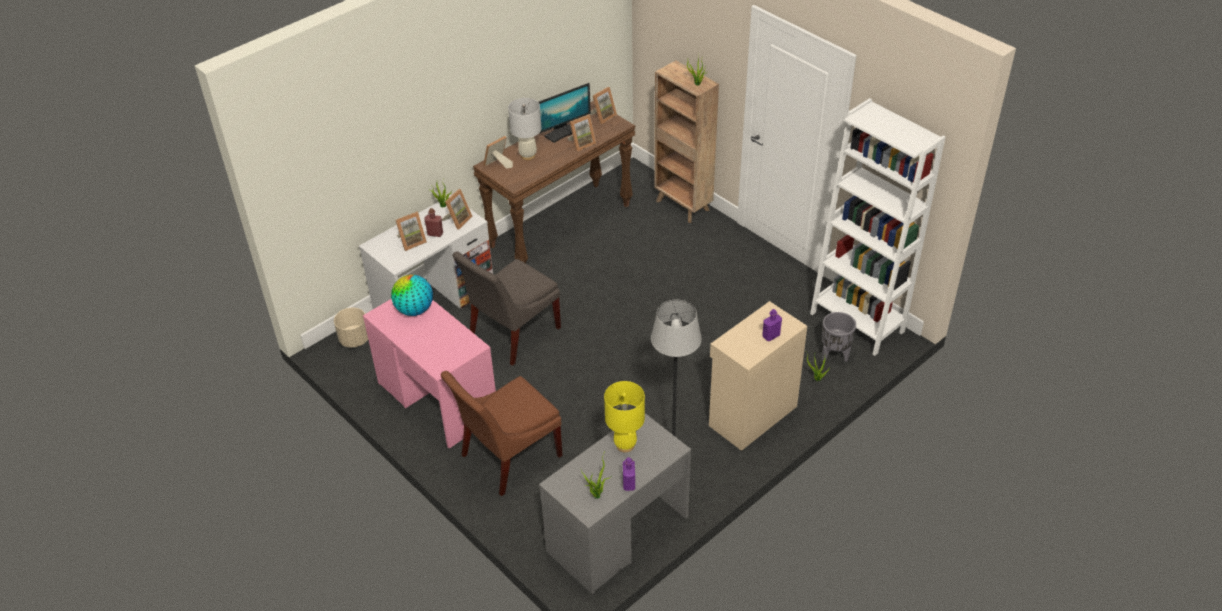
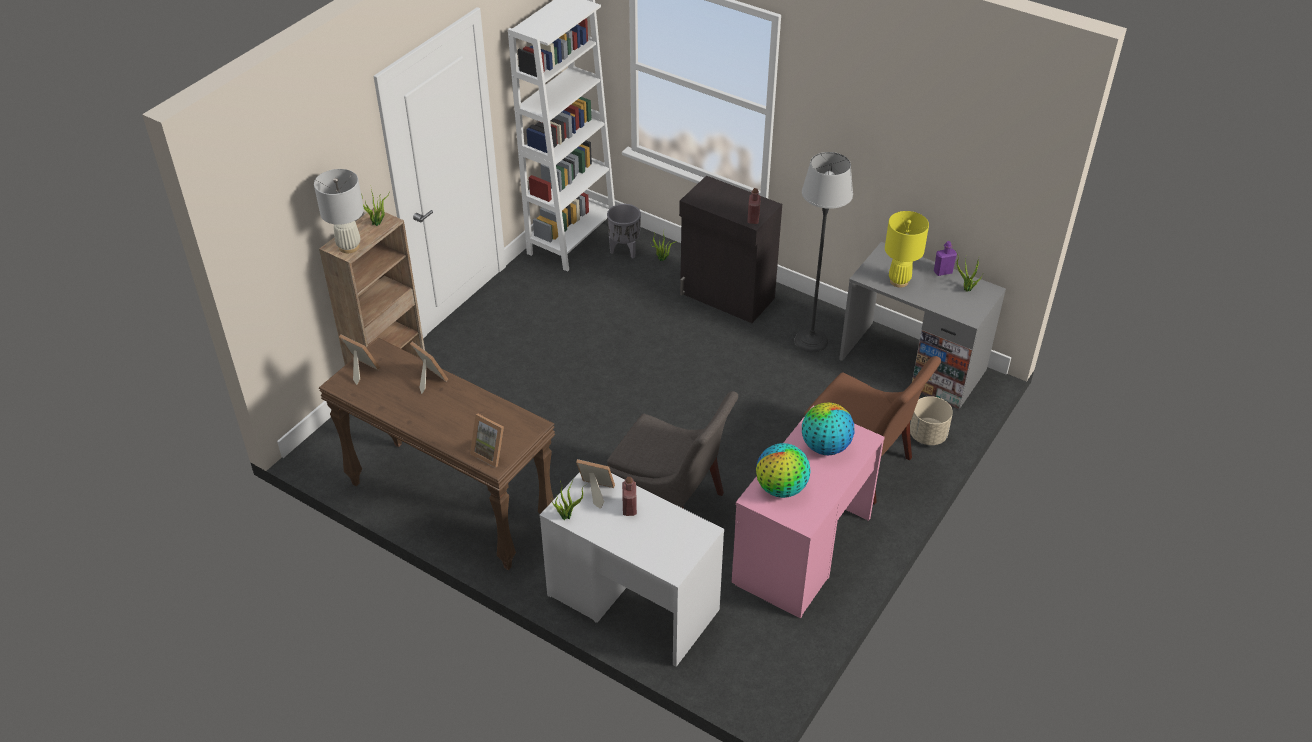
camera: 105 degrees left, 0 degrees up
(354, 339) = (733, 672): beige planter -> beige planter (927, 435)
(411, 241) = (652, 529): picture frame -> none
(443, 343) = (825, 446): none -> globe
(528, 155) = (464, 427): white table lamp -> white table lamp (349, 247)
(564, 132) = (402, 401): monitor -> none
(728, 344) = (753, 219): none -> red bottle
(751, 415) = (727, 296): beige cabinet -> black cabinet
(771, 336) = (730, 194): purple bottle -> none

